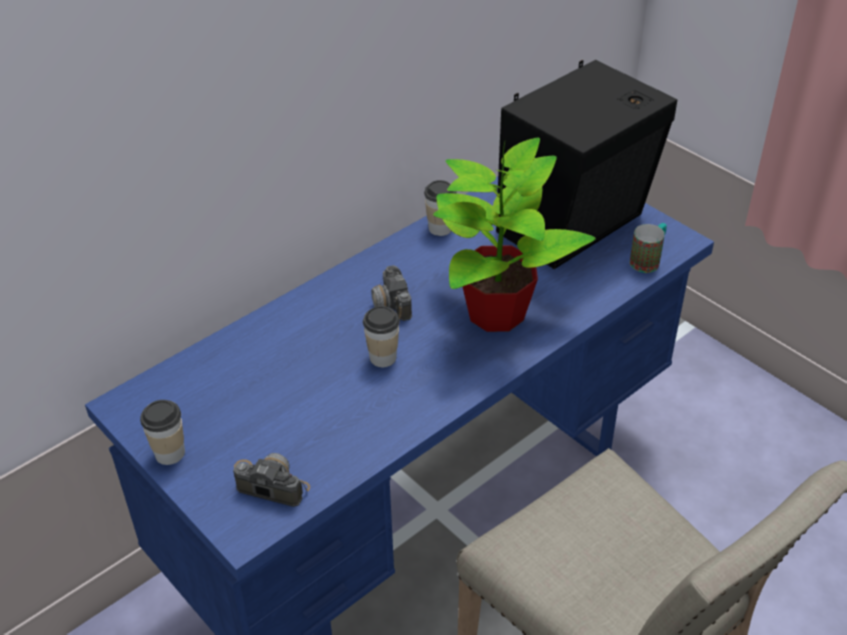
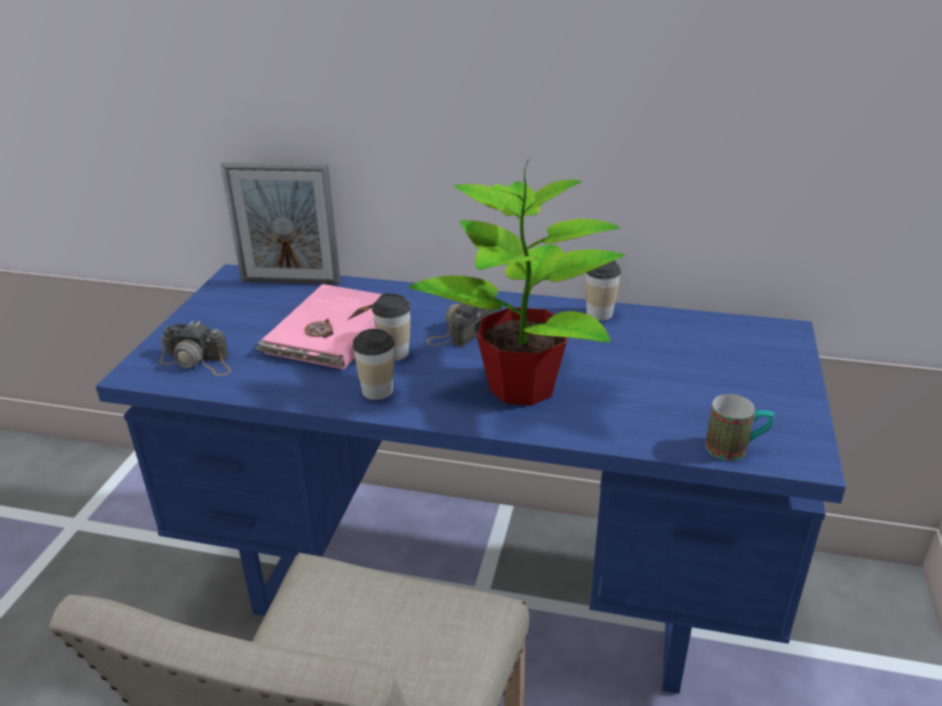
camera: 55 degrees right, 10 degrees down
(170, 453) = (200, 311): cup -> cup (377, 391)
(183, 371) = (291, 281): none -> picture frame
(268, 483) = (198, 361): camera -> camera turned 120 degrees clockwise
(306, 380) = (330, 331): none -> pink book
(576, 225) = (719, 382): black speaker -> none

